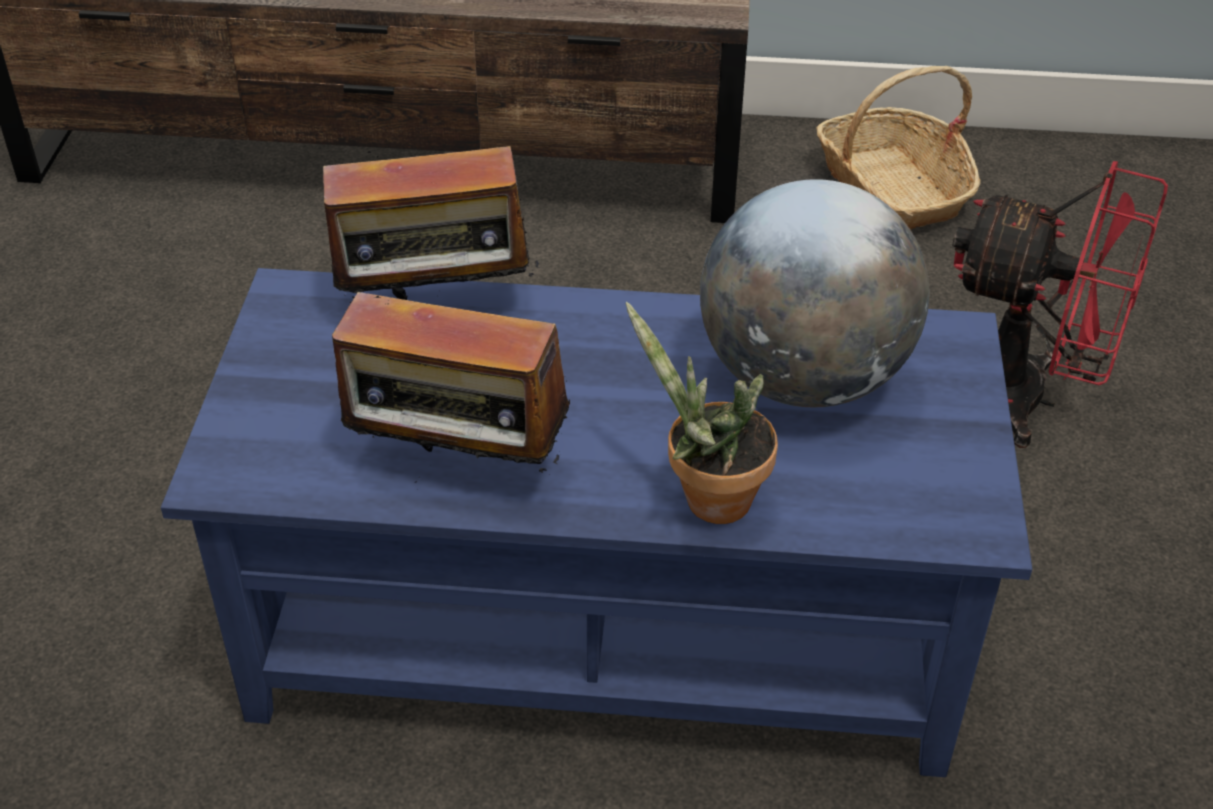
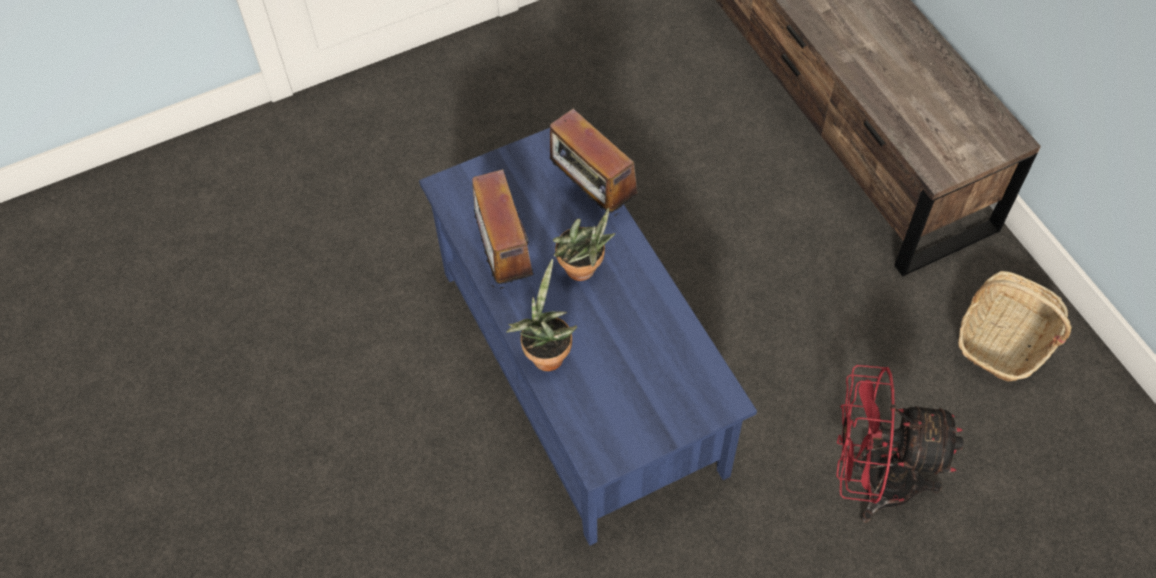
camera: 60 degrees right, 15 degrees up
(580, 381) = (583, 272): none -> potted plant
(803, 378) = (647, 352): globe -> none
(1026, 399) = (872, 481): red fan -> red fan turned 105 degrees clockwise

